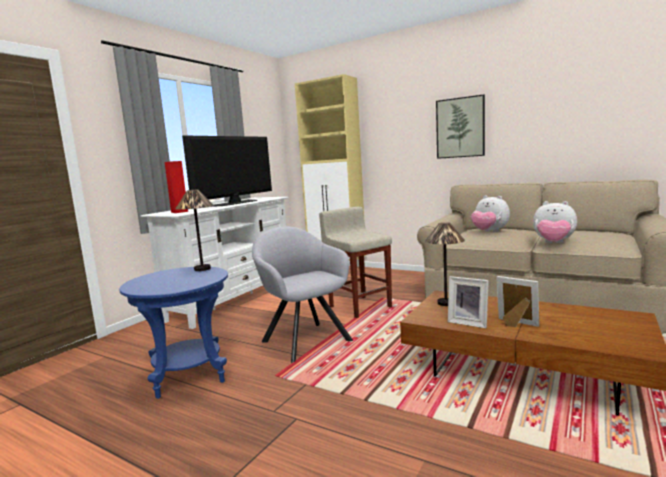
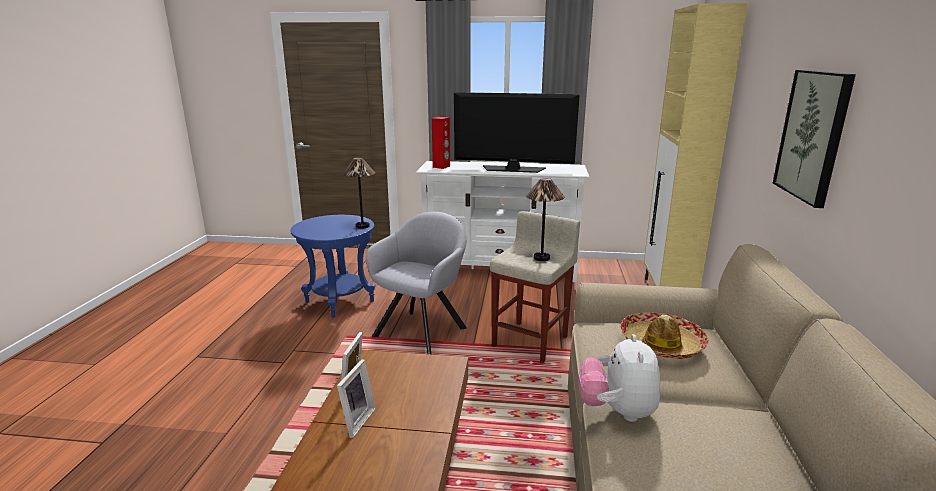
camera: 65 degrees right, 10 degrees up
(446, 303) = (419, 369): table lamp -> table lamp (542, 258)
(489, 232) = (661, 344): plush toy -> hat

